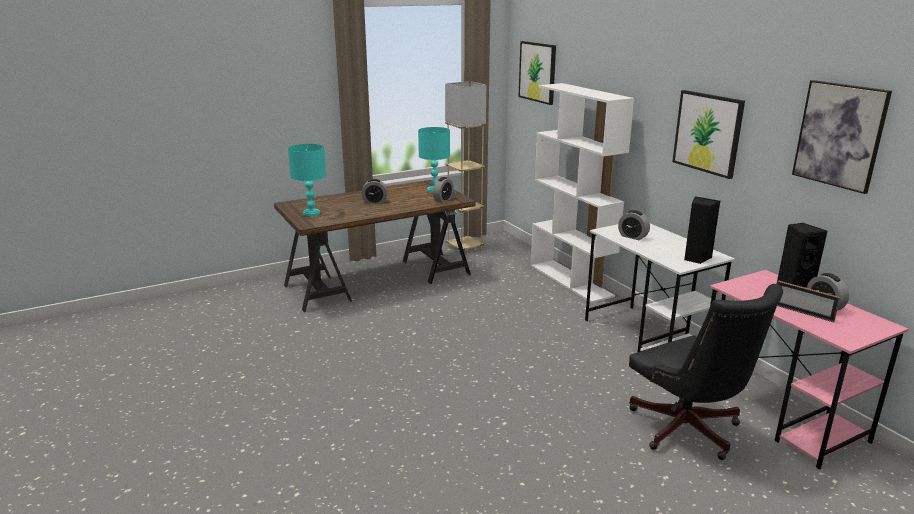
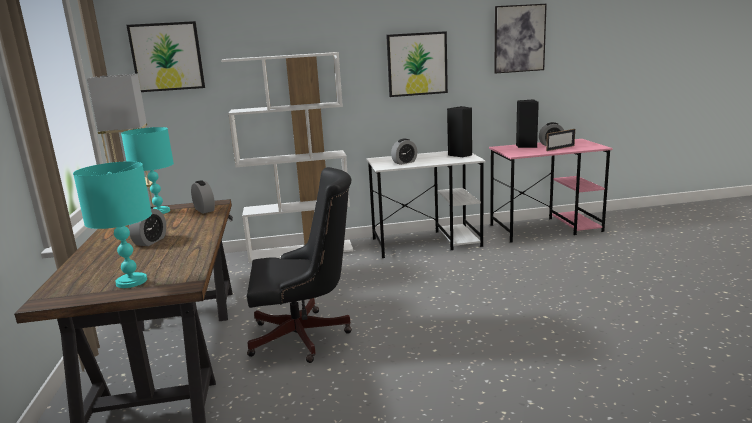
camera: 70 degrees left, 5 degrees down
(688, 432) = (563, 254): black office chair -> black office chair (305, 336)

